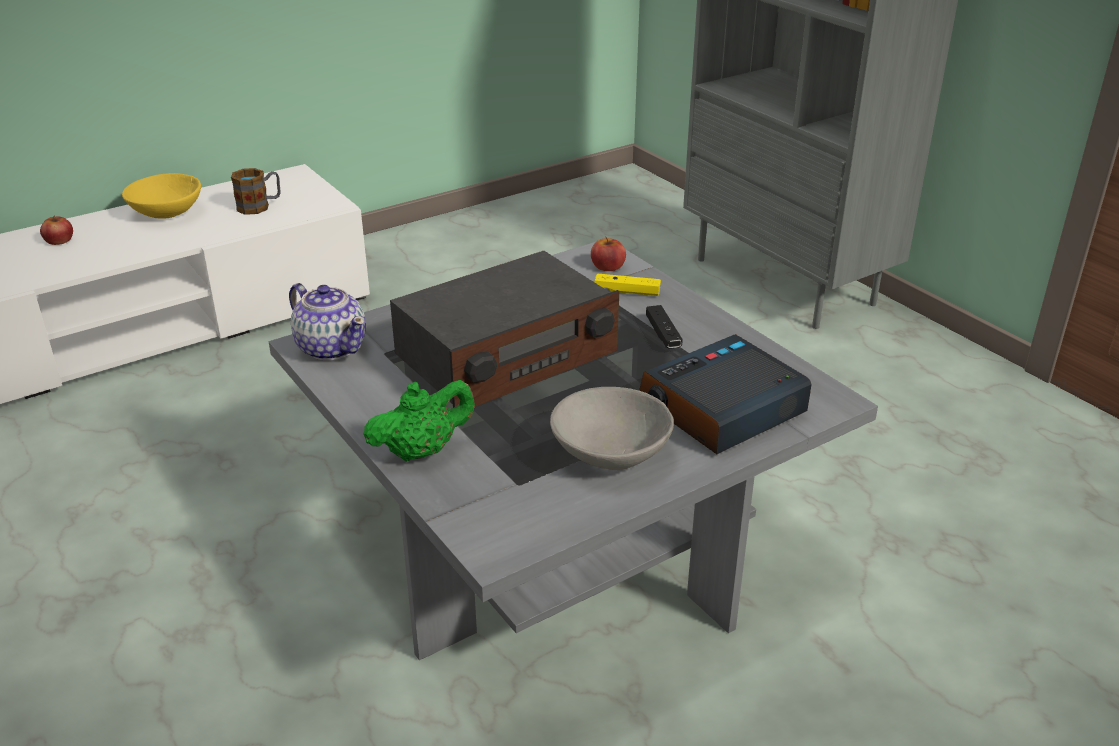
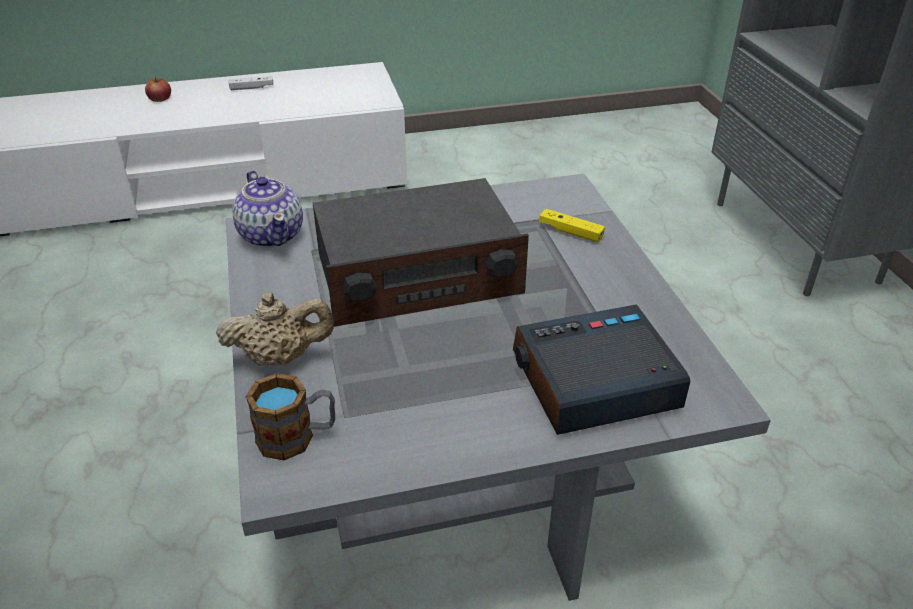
camera: 20 degrees right, 5 degrees up
(167, 212) = (252, 88): yellow bowl -> white game controller
(260, 206) = (324, 93): mug -> mug (297, 437)
(422, 451) = (280, 357): green teapot -> beige teapot
(607, 266) = (567, 202): apple -> none
(610, 454) = (452, 406): grey bowl -> none
(663, 334) = (580, 285): black game controller -> none

